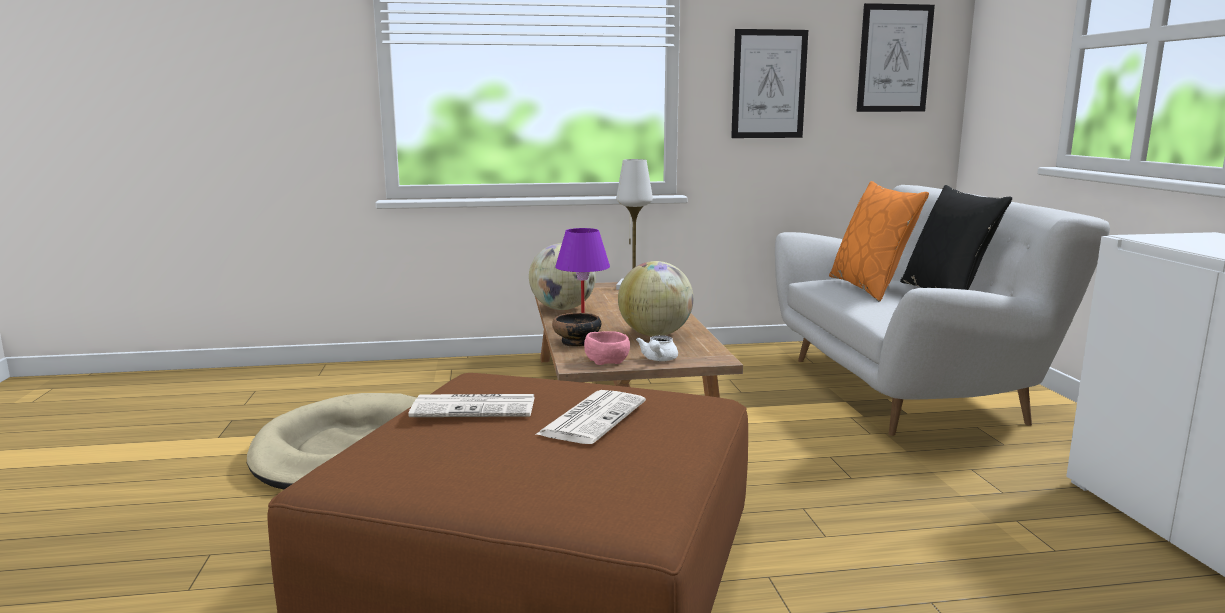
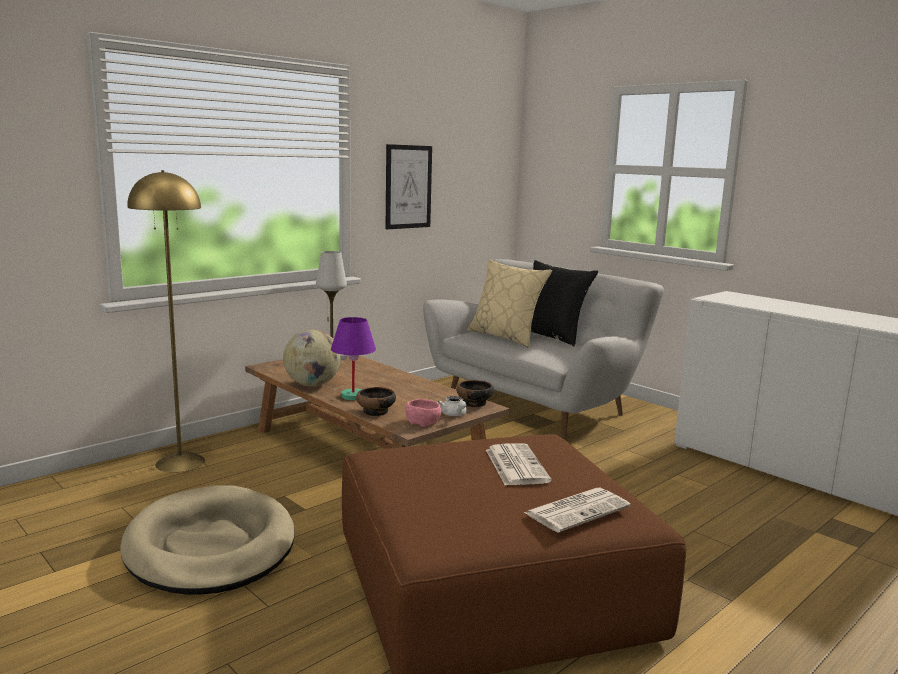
camera: 35 degrees left, 0 degrees up
(433, 373) = (180, 462): none -> yellow floor lamp
(476, 407) = (431, 476): newspaper -> newspaper (577, 510)
(655, 335) = (418, 395): globe -> none
(706, 353) = (474, 403): none -> bowl
(871, 288) = (506, 337): orange pillow -> beige pillow
(894, 58) = (480, 167): picture -> none

